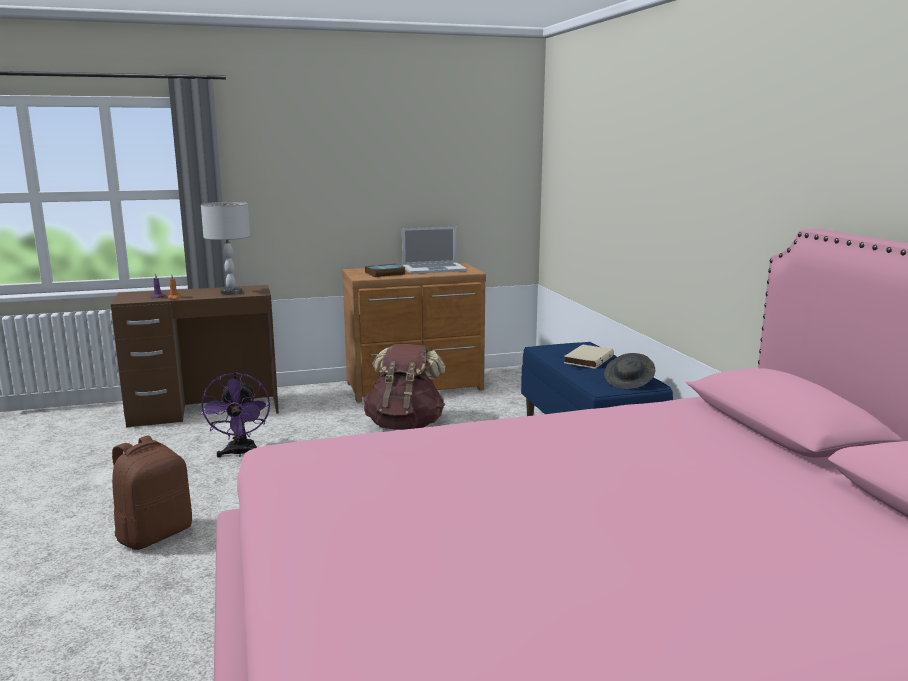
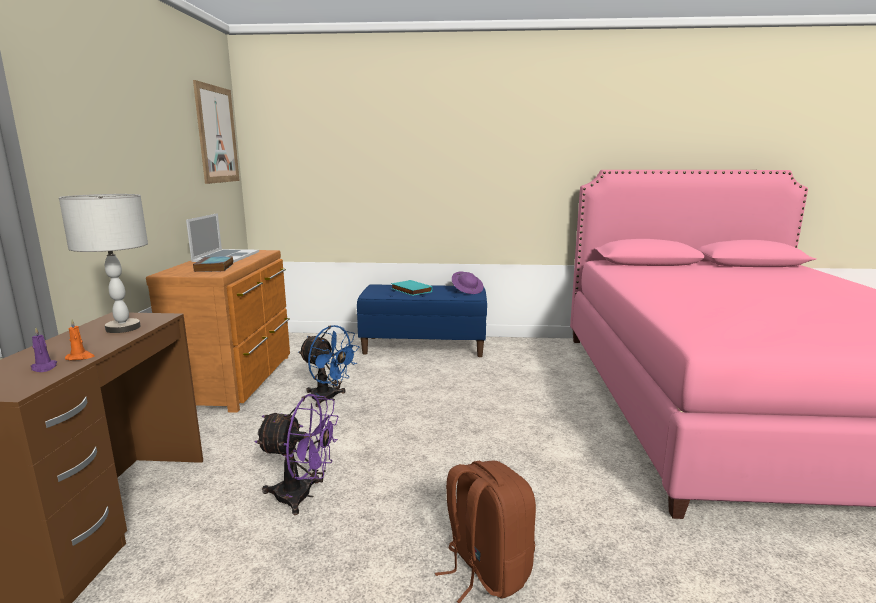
camera: 70 degrees left, 0 degrees up
(405, 426) = (328, 398): brown backpack -> blue fan
(494, 148) = (217, 134): none -> picture
(587, 359) = (410, 290): beige book -> turquoise book
(629, 383) = (467, 290): grey hat -> purple hat

